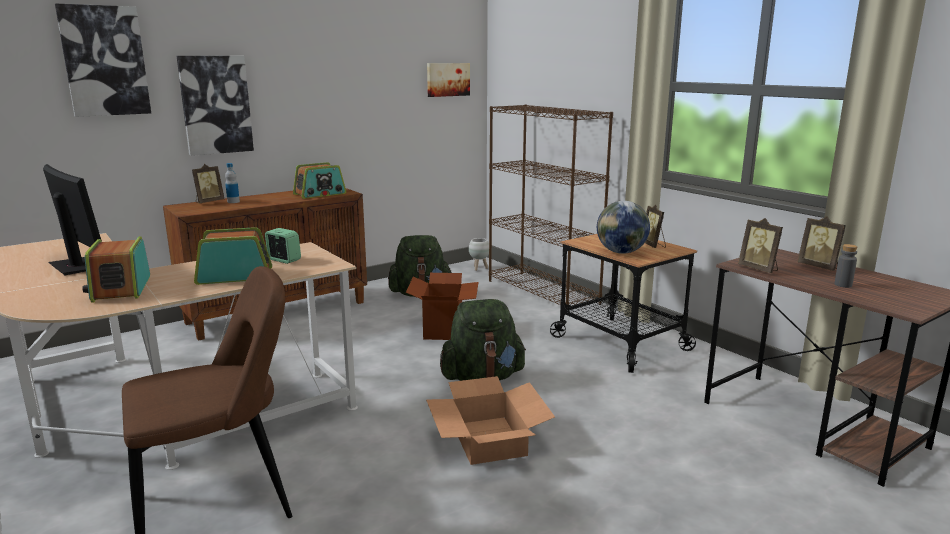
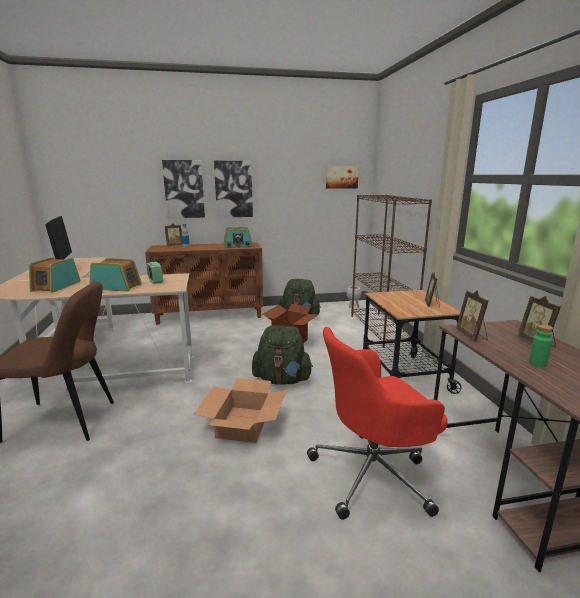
camera: 25 degrees right, 0 degrees up
(104, 61) = (123, 162): picture -> picture (233, 189)
(621, 252) = (398, 306): globe -> none
(684, 450) = (373, 474): none -> red office chair
(843, 285) = (537, 363): grey bottle -> green bottle

